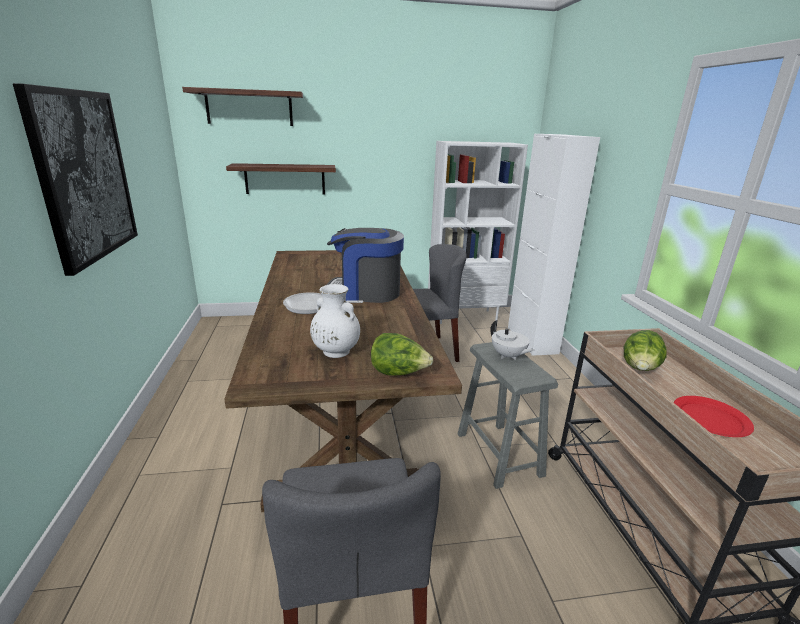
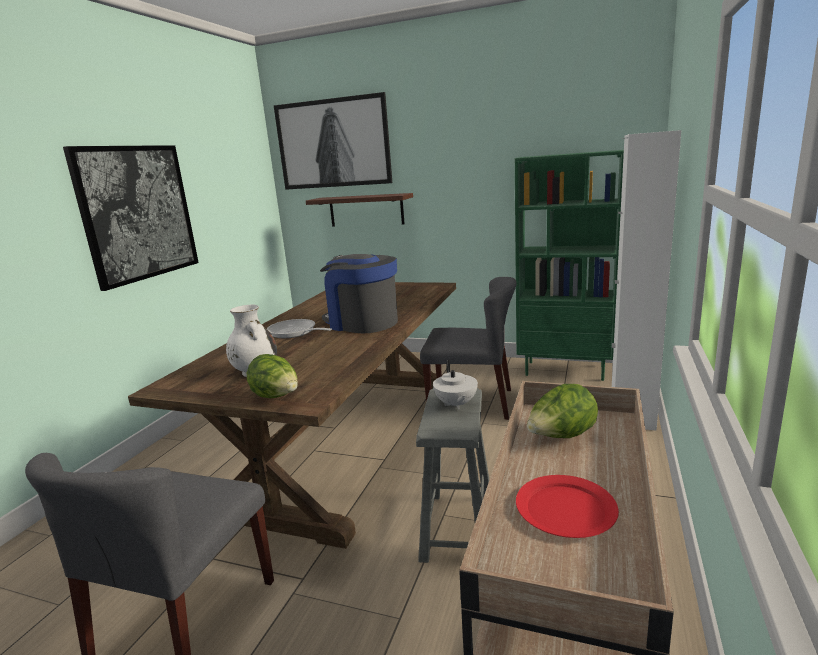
camera: 30 degrees right, 5 degrees down
(249, 108) = (333, 143): shelf -> picture
(465, 316) = (565, 370): white bookcase -> green bookcase

